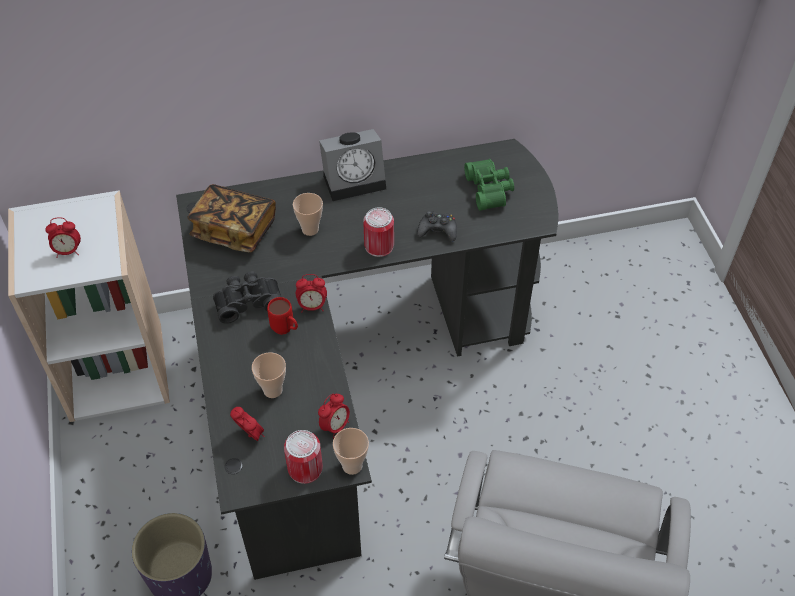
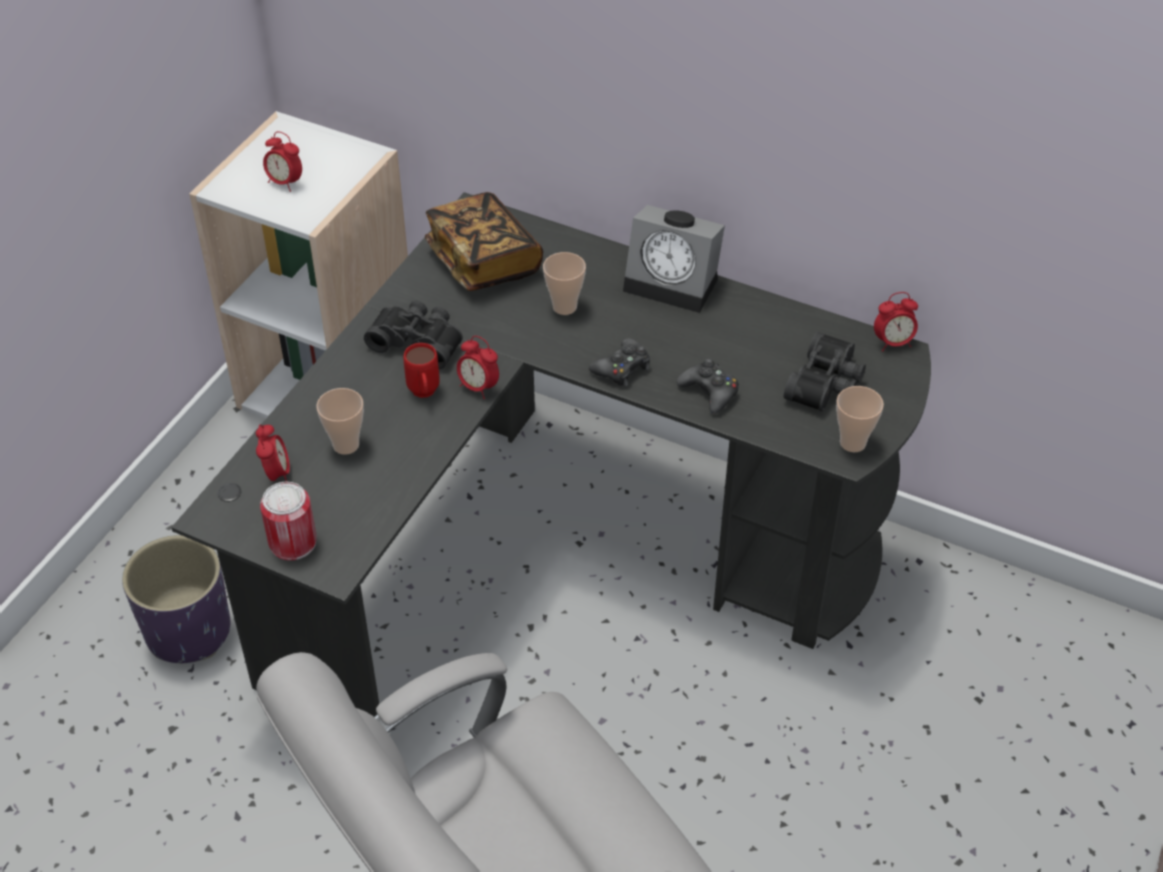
camera: 40 degrees right, 5 degrees down
(335, 426) = (367, 522): alarm clock -> alarm clock (893, 343)
(352, 465) = (341, 572): cup -> cup (852, 443)
(379, 245) = (622, 368): can -> black game controller
(490, 189) = (827, 384): green binoculars -> black binoculars

